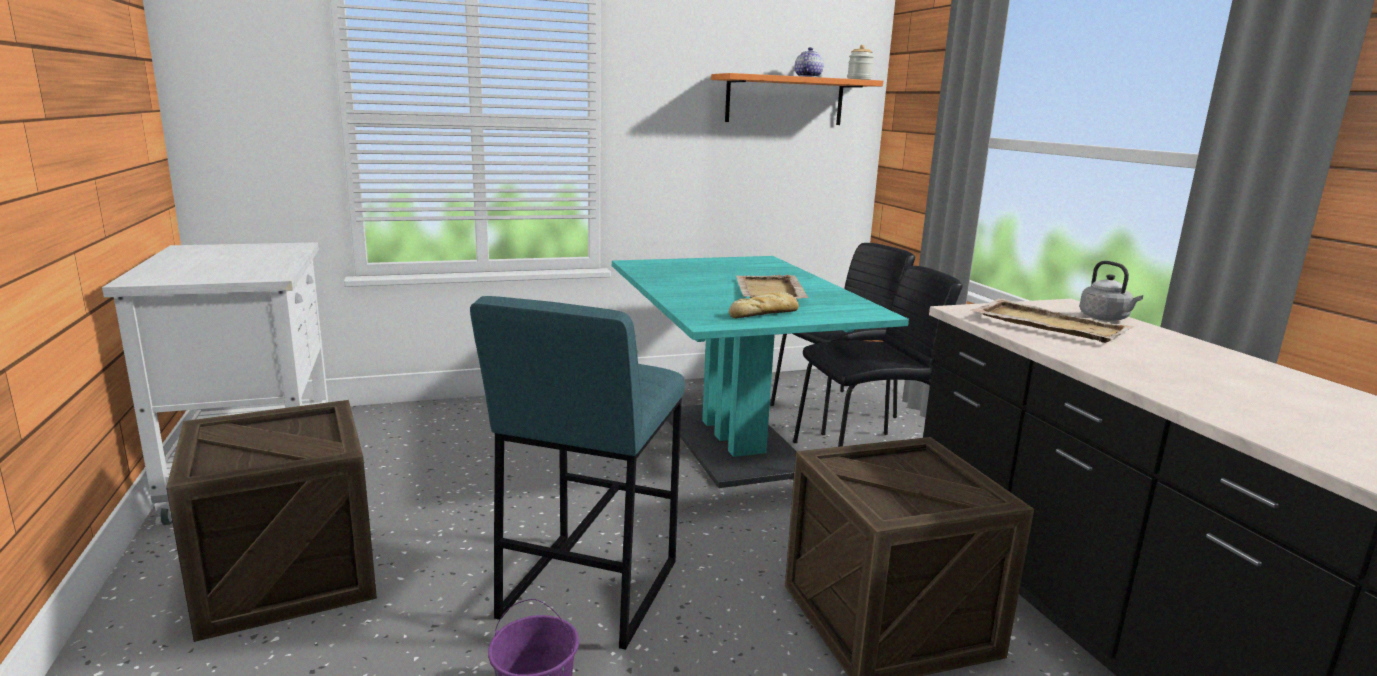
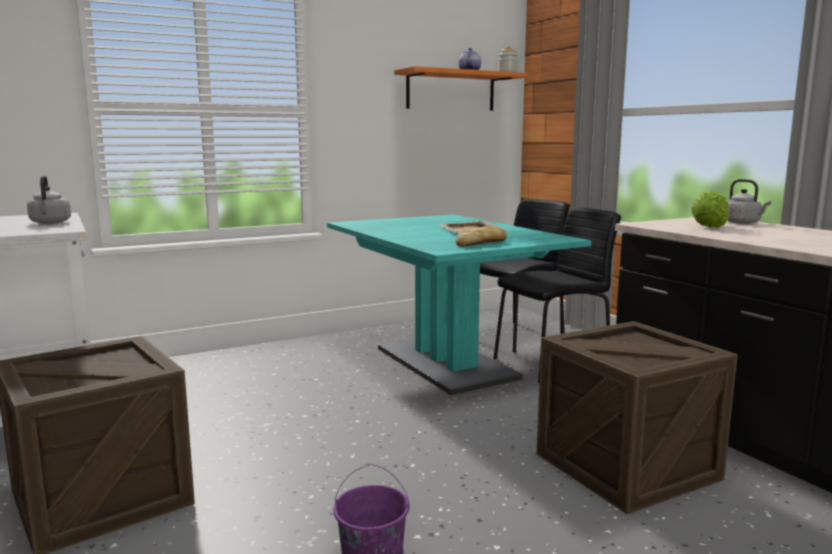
camera: 10 degrees left, 5 degrees down
(270, 261) = (50, 223): none -> grey kettle
(588, 591) = (379, 476): turquoise stool -> none
(1048, 324) = (708, 227): beige tray -> lettuce

